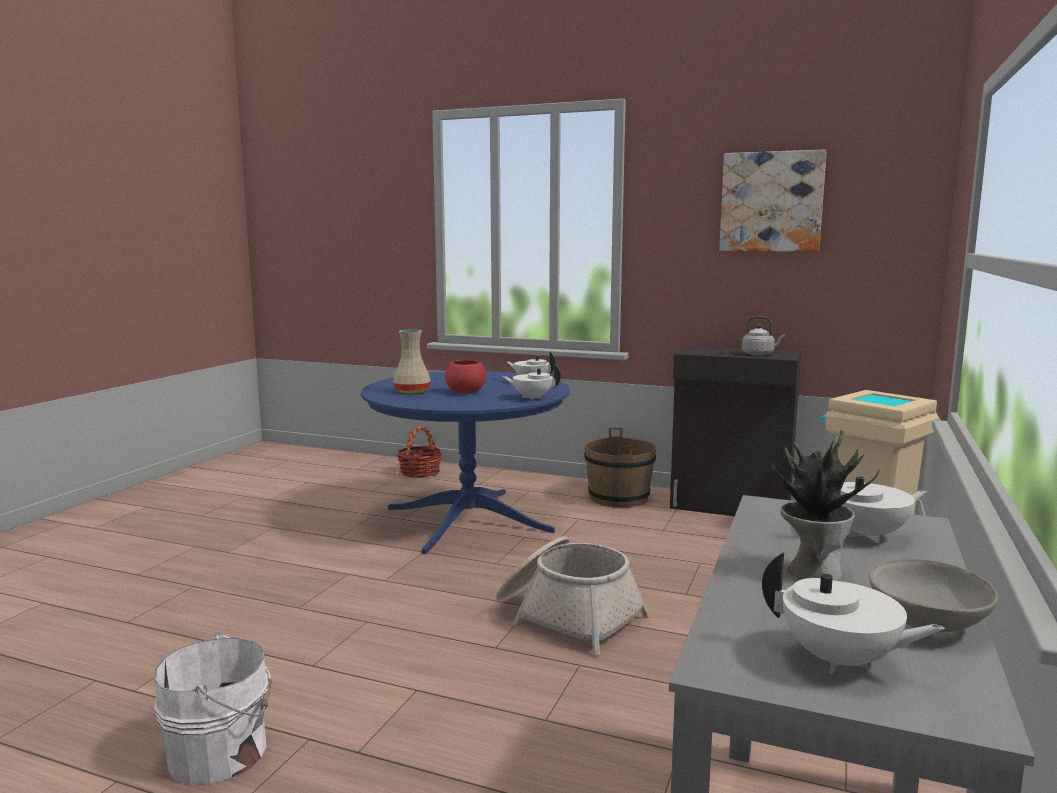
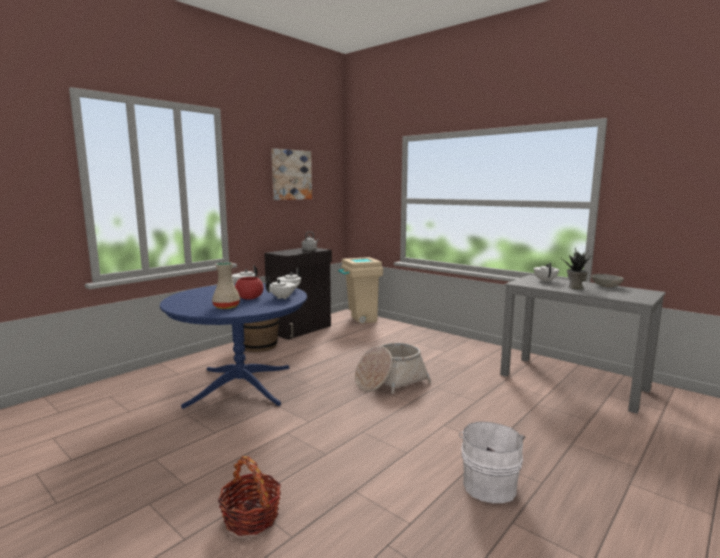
camera: 70 degrees left, 0 degrees up
(420, 472) = (117, 389): basket -> basket (251, 517)
(840, 661) = (632, 294): white teapot -> white teapot (283, 298)

